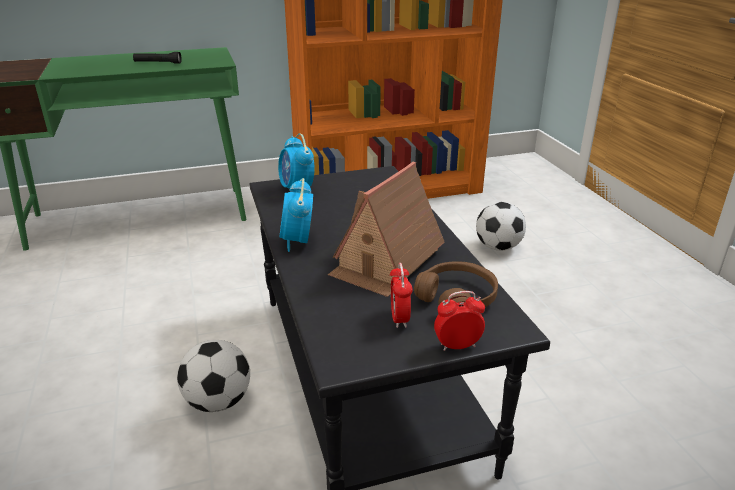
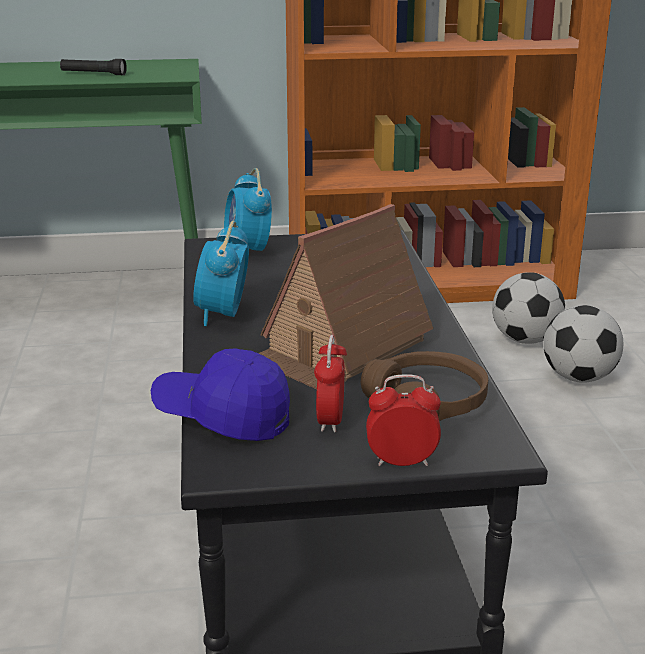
camera: 10 degrees right, 5 degrees down
(218, 401) = (96, 546): football -> football (525, 340)
(326, 323) = (222, 417): none -> blue cap

